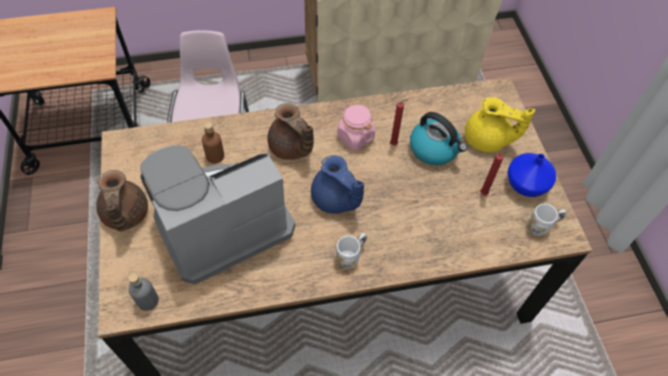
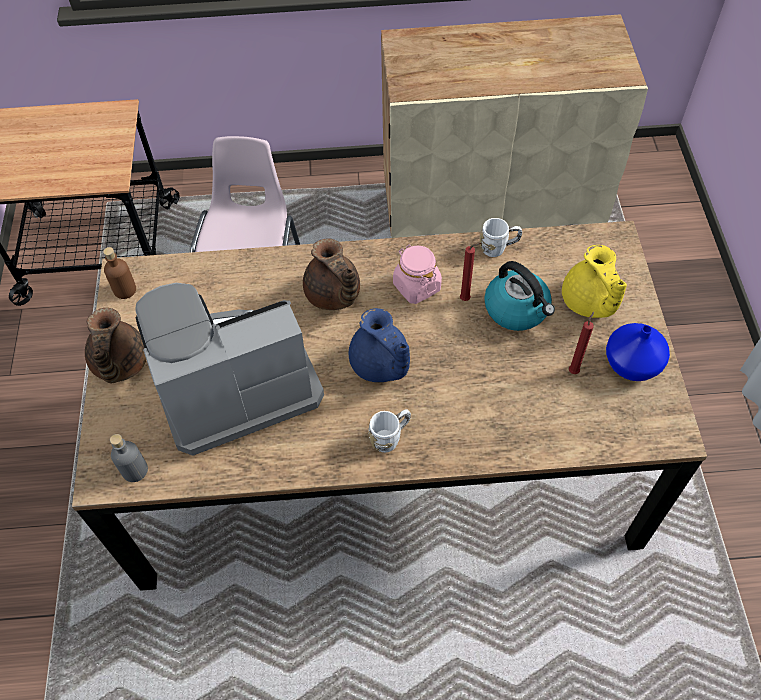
camera: 10 degrees right, 0 degrees up
(215, 156) = (237, 299): brown bottle -> brown bottle (125, 290)
(487, 140) = (589, 302): yellow teapot -> yellow teapot turned 45 degrees clockwise
(542, 226) = (645, 420): white mug -> white mug (498, 248)

